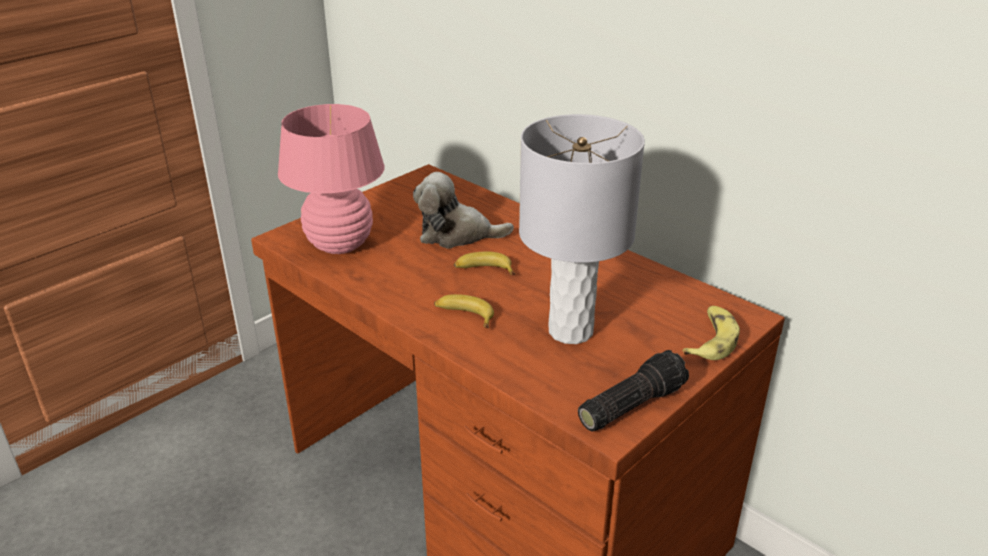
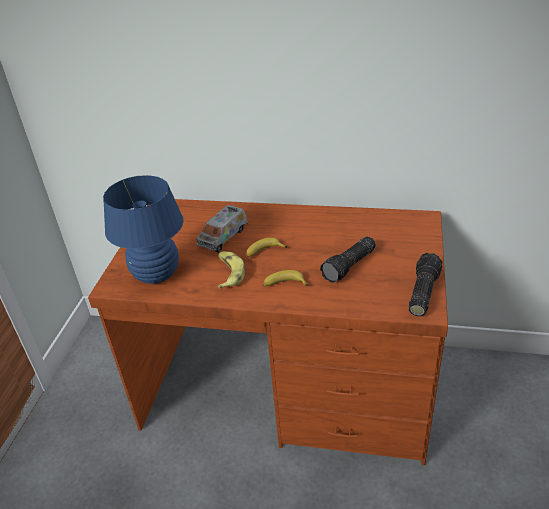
camera: 30 degrees left, 5 degrees up
(340, 245) = (156, 275): pink table lamp -> blue table lamp
(457, 234) = (223, 237): plush toy -> toy truck
(570, 331) = (350, 266): grey table lamp -> flashlight
(710, 340) = (422, 239): banana -> banana (229, 273)

